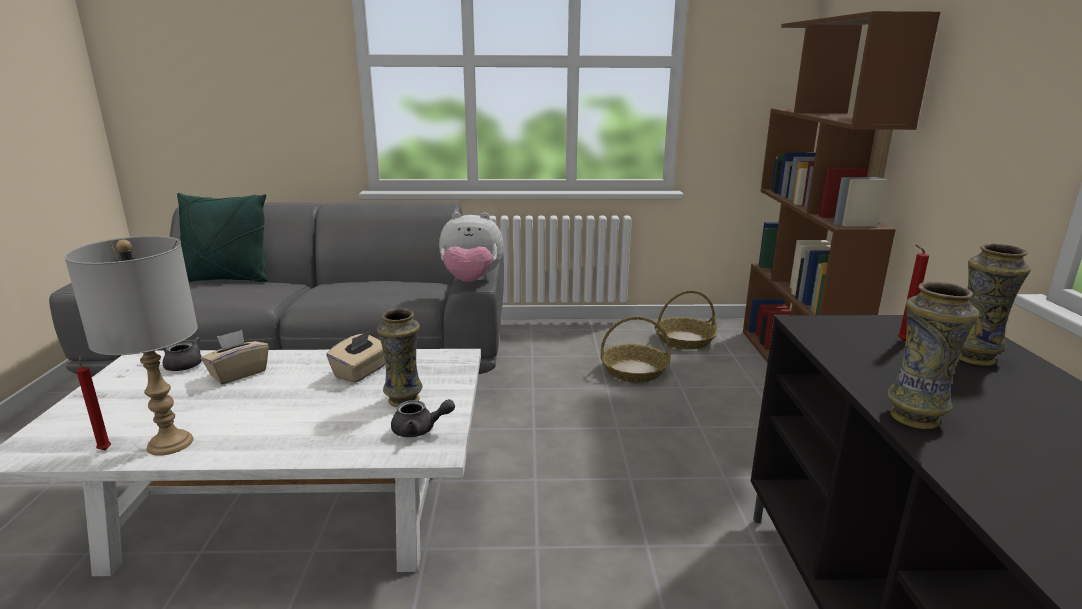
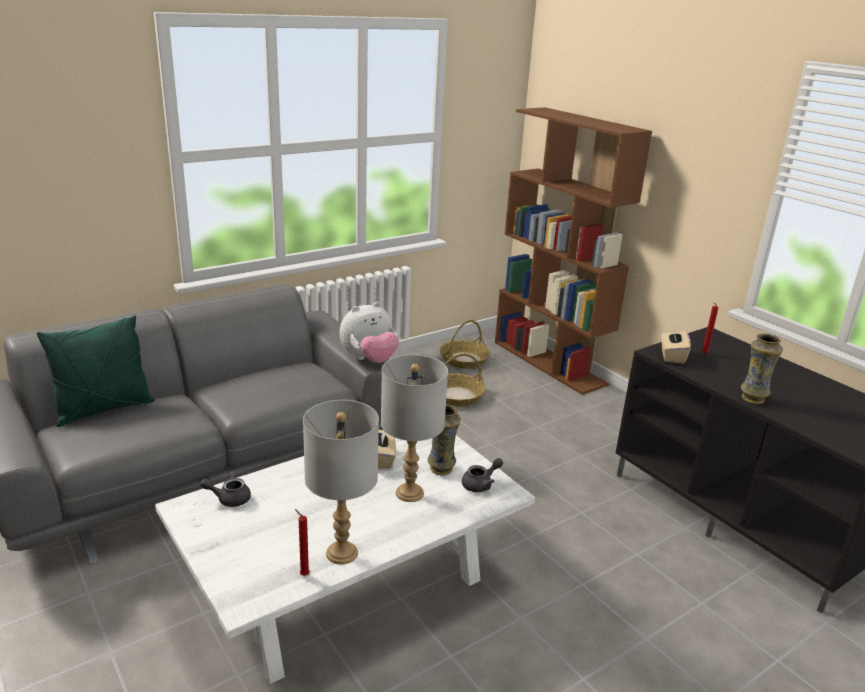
camera: 35 degrees left, 5 degrees up
(238, 374) = (293, 490): beige tissue box -> beige tissue box (672, 356)
(331, 412) = (410, 493): none -> grey table lamp
(973, 358) = (739, 356): vase -> none

